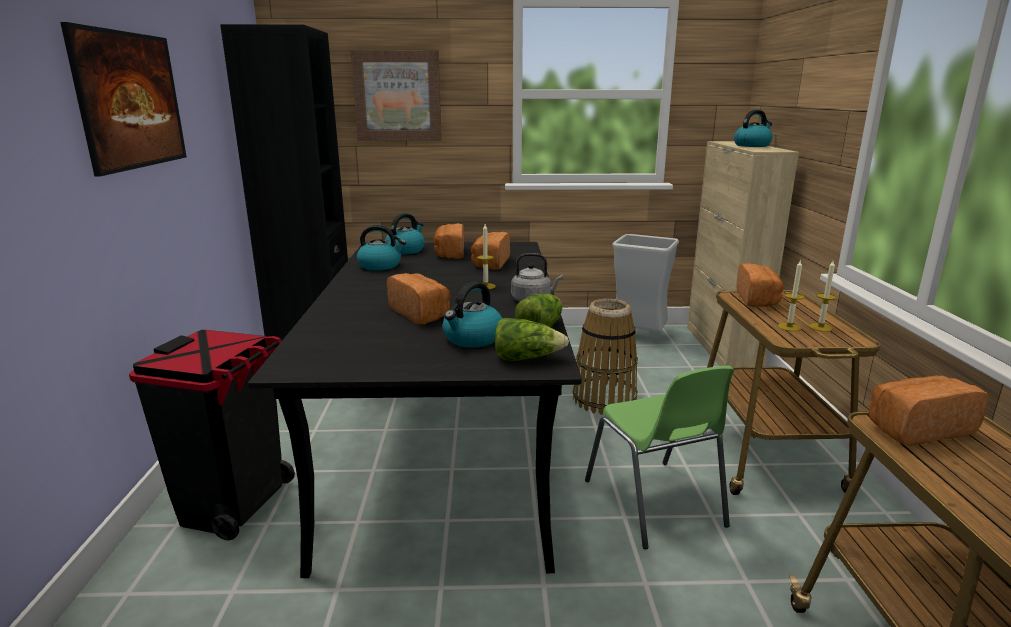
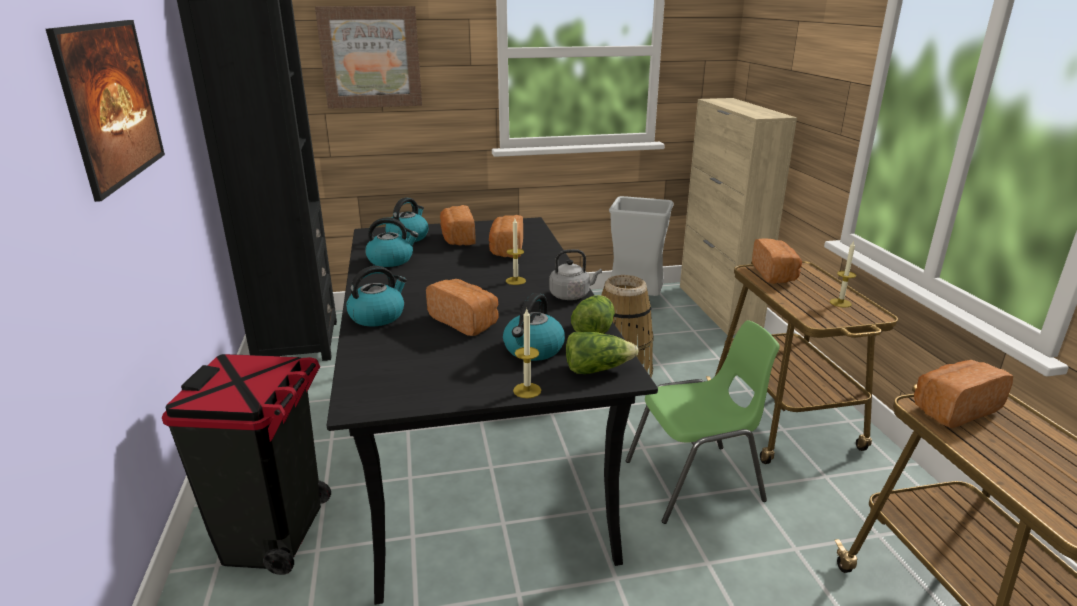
camera: 10 degrees left, 5 degrees up
(655, 504) = (696, 482): green chair -> green chair turned 75 degrees counterclockwise
(752, 145) = (747, 107): kettle -> kettle (377, 316)
(789, 327) = (813, 305): candle -> candle (527, 390)

